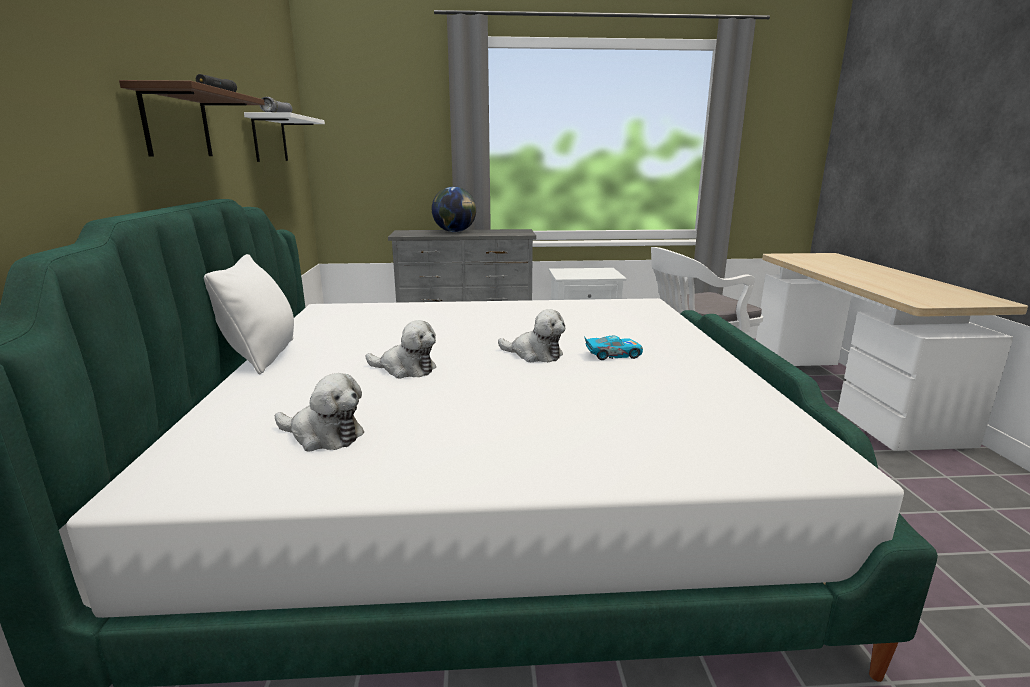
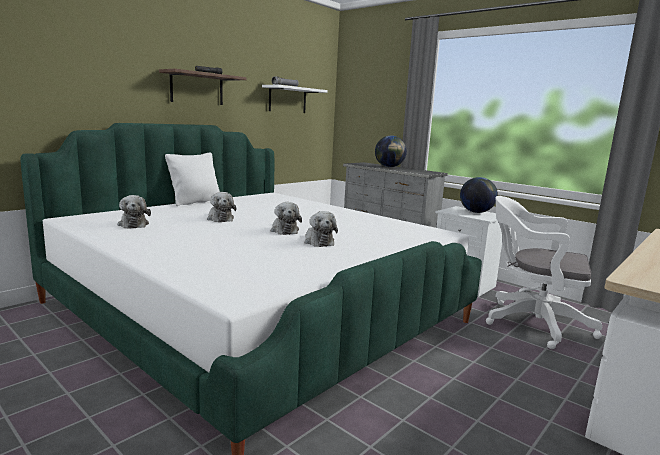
camera: 45 degrees right, 5 degrees down
(586, 271) = (476, 212): none -> globe
(613, 355) = (318, 241): toy car -> plush toy

